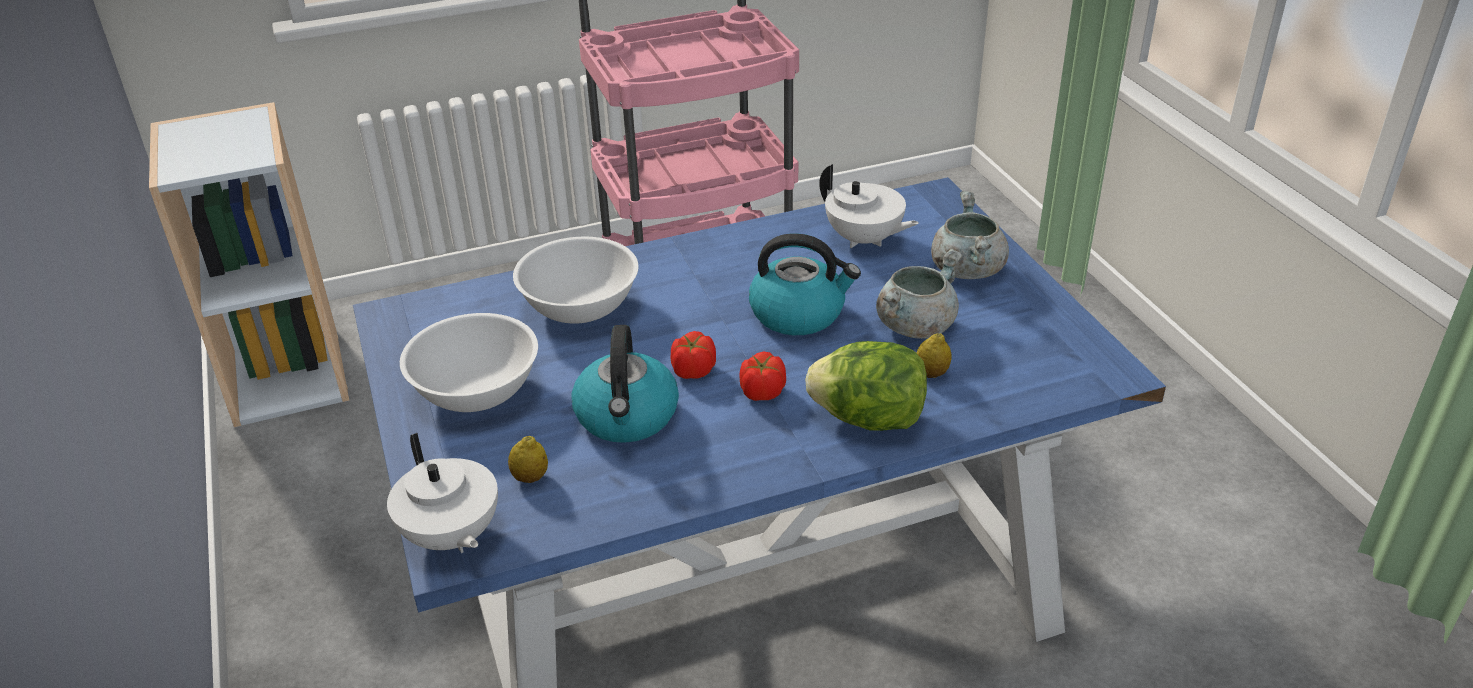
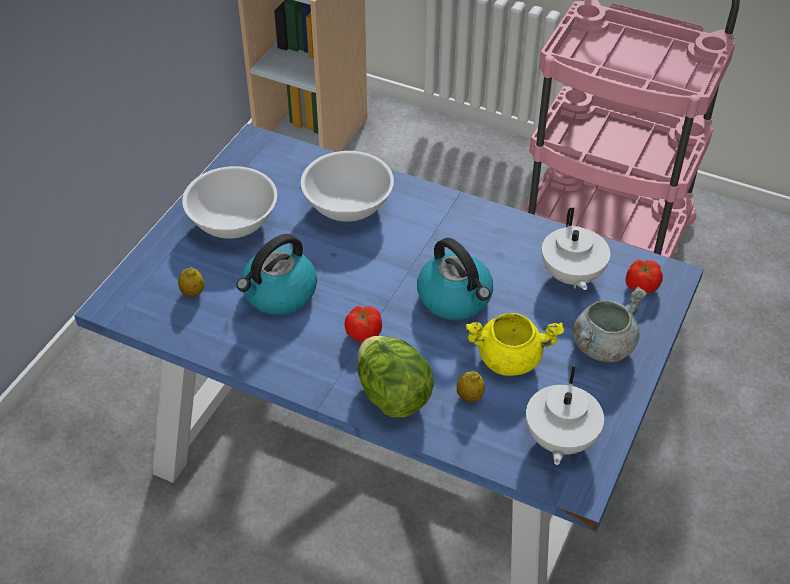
camera: 45 degrees right, 10 degrees up
(451, 537) = (122, 297): white teapot -> white teapot (559, 440)
(693, 370) = (348, 291): tomato -> tomato (641, 286)
(915, 325) = (510, 358): grey cooking pot -> yellow cooking pot

